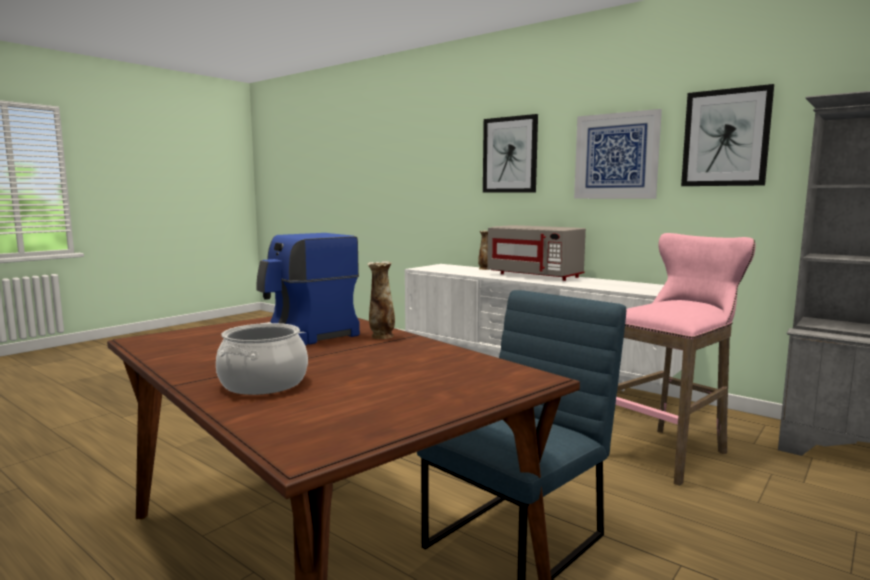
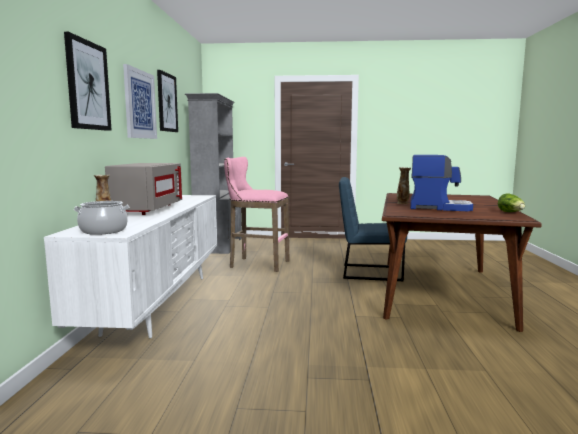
camera: 125 degrees left, 0 degrees up
(158, 352) = (511, 212): none -> lettuce
(263, 383) = (476, 202): cooking pot -> cooking pot (103, 231)

